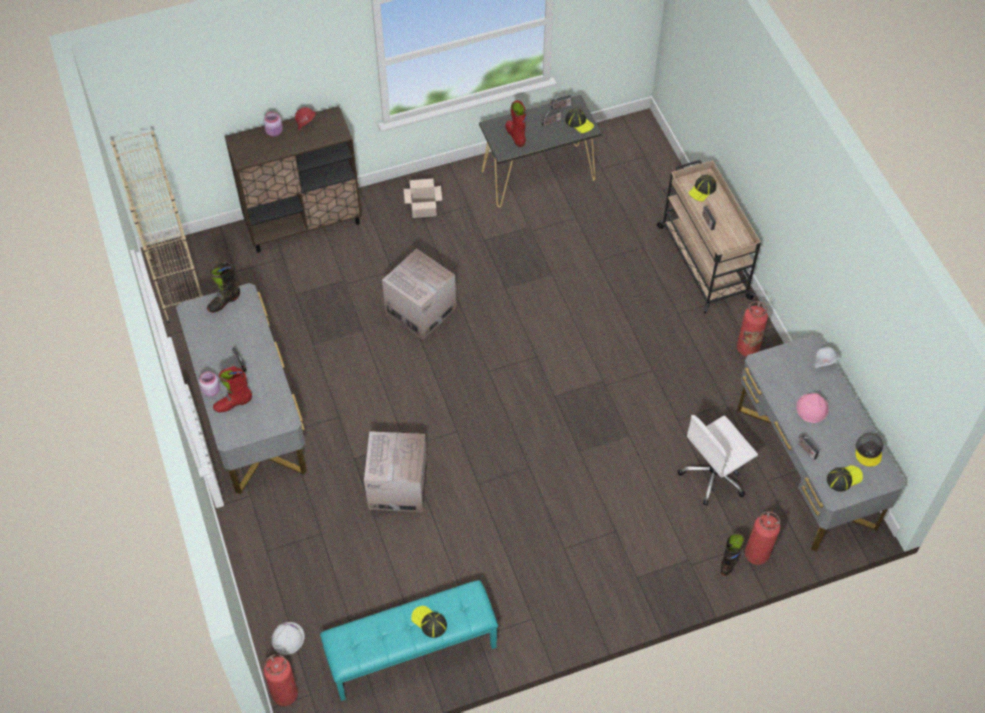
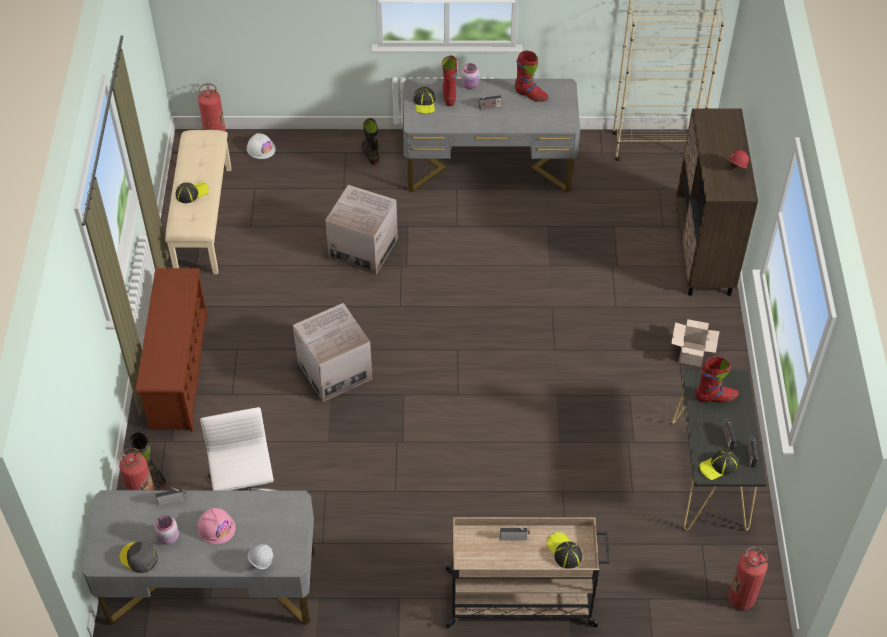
camera: 110 degrees right, 5 degrees down
(211, 334) = (531, 95): none -> red boot
(224, 302) = (564, 109): black boot -> black boot (370, 154)
(275, 132) = (734, 144): pink jar -> pink jar (168, 537)
(412, 653) = (202, 219): turquoise bench -> beige bench
(420, 310) = (555, 316): cardboard box -> cardboard box (334, 370)
(611, 589) = (178, 371): none -> brown shoe rack
(747, 348) = (382, 594): fire extinguisher -> fire extinguisher (741, 598)
(844, 478) = (122, 520): cap -> cap (424, 103)

